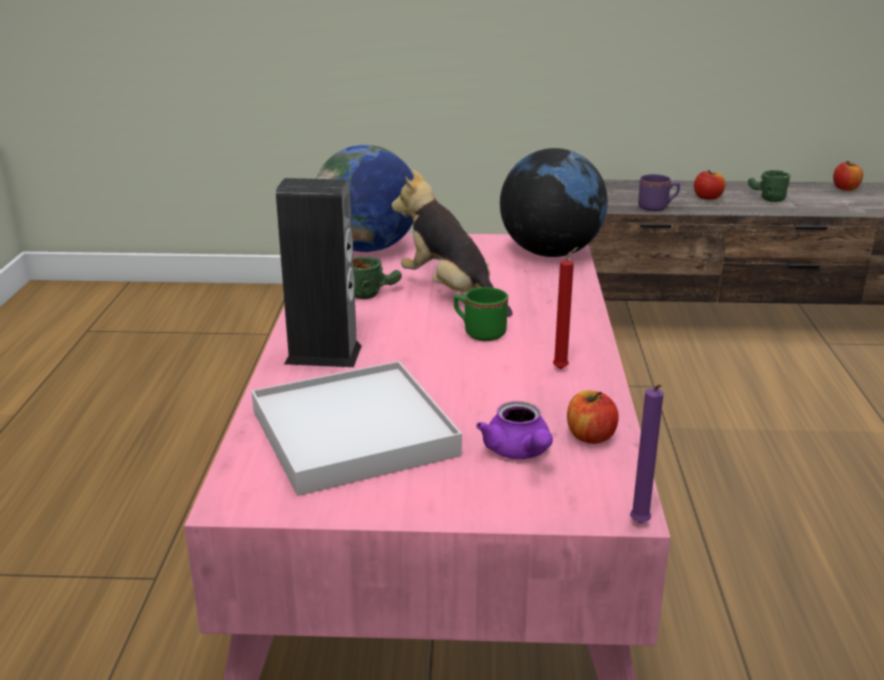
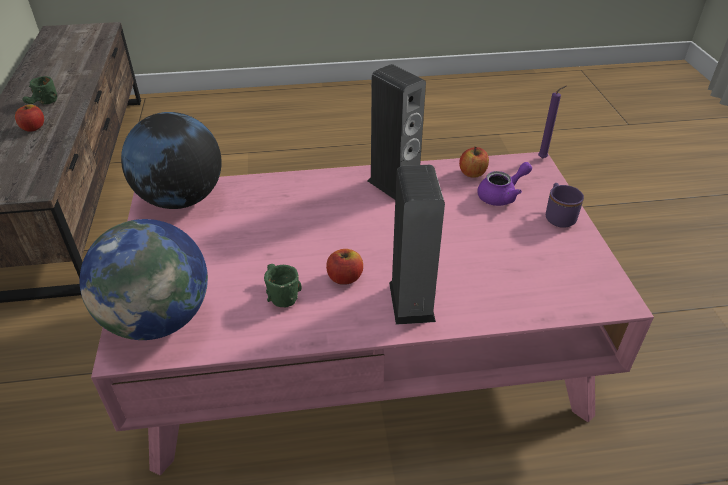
camera: 100 degrees left, 15 degrees up
(354, 433) = (516, 263): white tray -> none
(450, 292) = (274, 246): plush toy -> none
(479, 332) = (349, 224): green mug -> none
(562, 368) = (394, 185): red candle -> speaker
(657, 207) = (51, 152): purple mug -> purple mug (558, 216)
(845, 188) = (33, 71): apple -> apple (345, 277)

